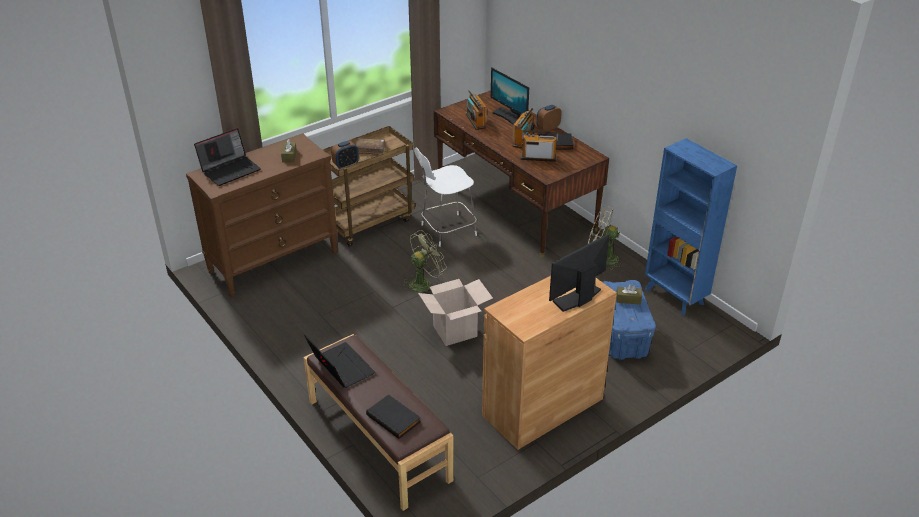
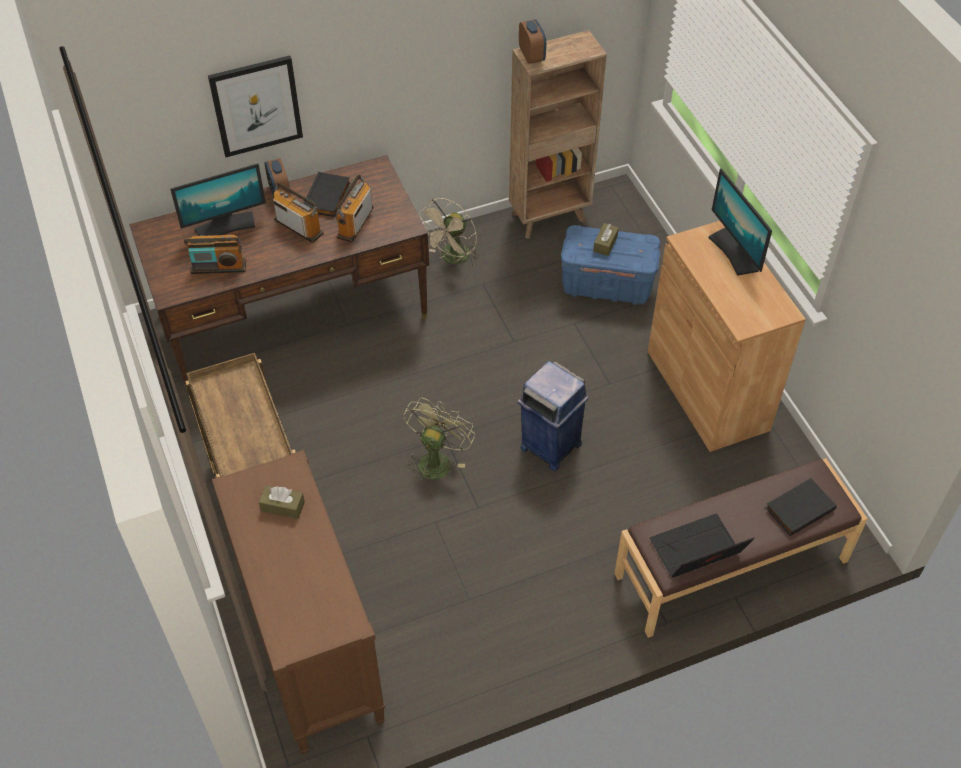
camera: 75 degrees left, 15 degrees up
(230, 170) = (291, 598): laptop -> none
(346, 165) = (270, 453): alarm clock -> alarm clock (531, 56)
(370, 149) = (235, 414): brown book -> none
(424, 283) = (436, 459): green fan -> green fan turned 45 degrees clockwise
(446, 230) = (322, 407): white stool -> none
(455, 331) = (550, 445): cardboard box -> blue trash can
(558, 63) = (256, 106): none -> picture
(675, 297) = (550, 217): blue bookcase -> brown bookcase

